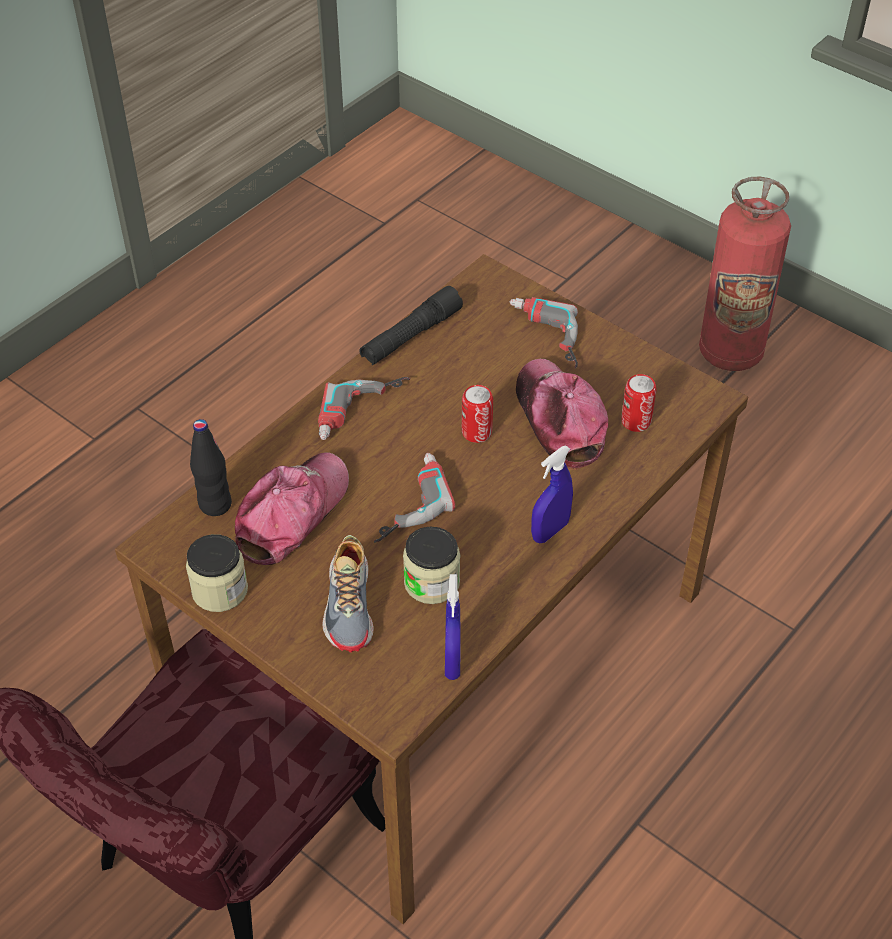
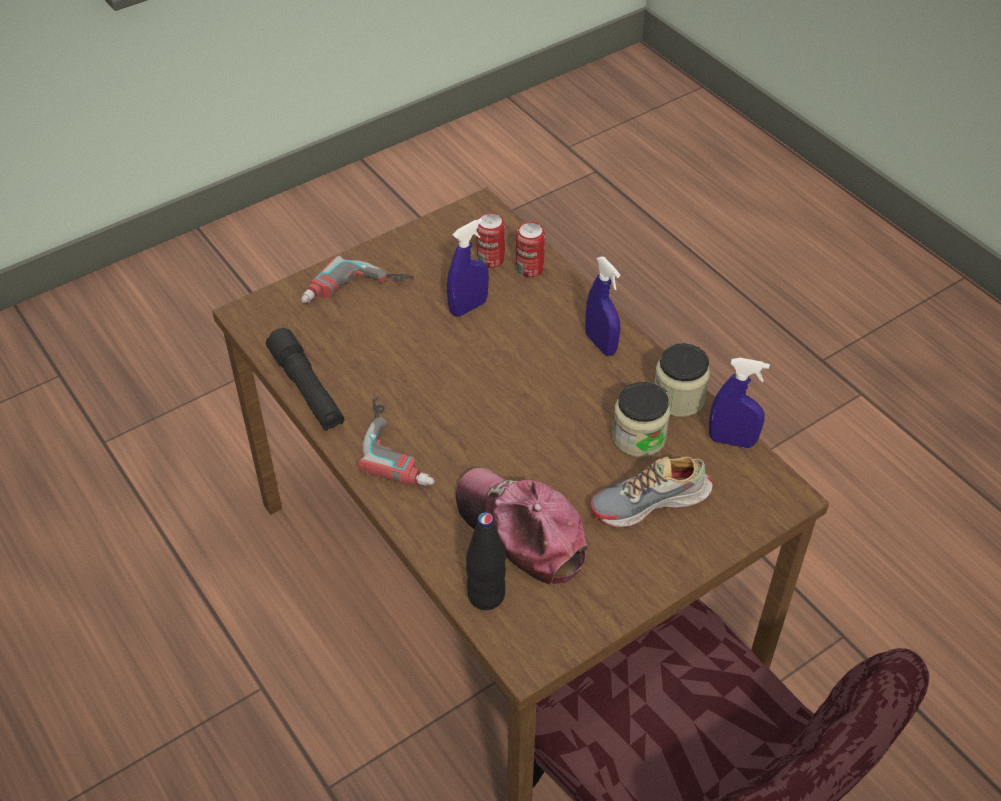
camera: 75 degrees left, 0 degrees up
(220, 590) = (606, 608): jar -> jar (678, 398)
(350, 605) = (651, 503): shoe -> shoe turned 150 degrees clockwise
(405, 502) = (533, 437): power drill -> none
(476, 432) = (462, 367): can -> can (529, 268)
(559, 419) = (468, 307): cap -> blue spray bottle
(730, 352) = (228, 287): fire extinguisher -> none

